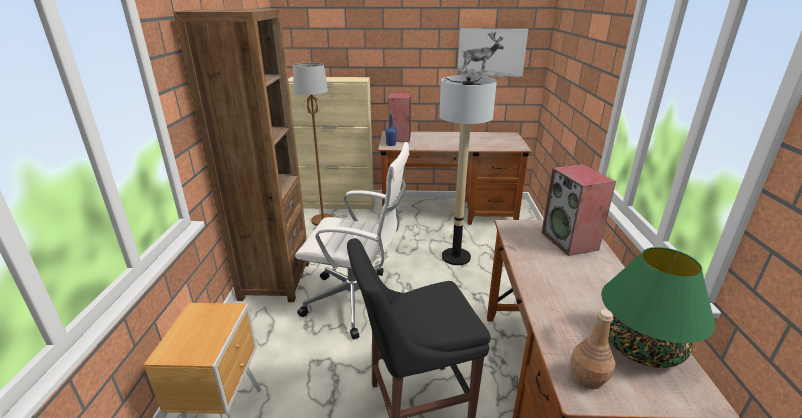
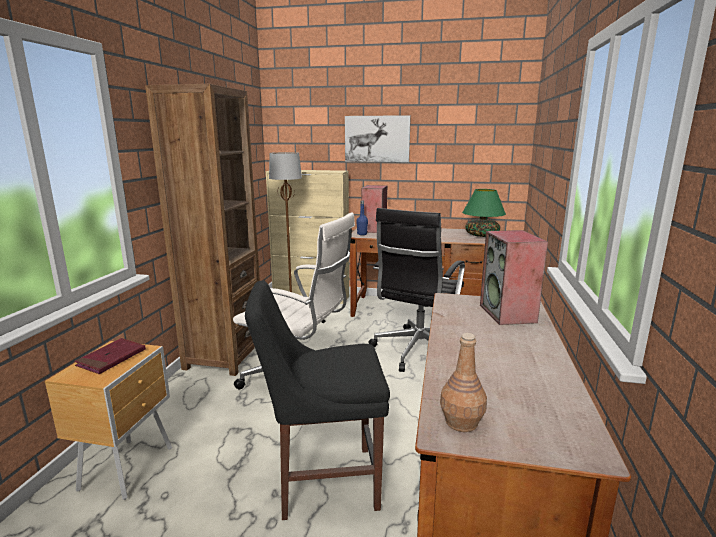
camera: 10 degrees right, 10 degrees down
(202, 326) = (111, 358): none -> red book
(456, 257) = (417, 351): floor lamp -> black office chair
(491, 52) = (471, 148): picture -> picture (377, 139)
(642, 347) = (541, 404): green table lamp -> green table lamp (482, 235)

